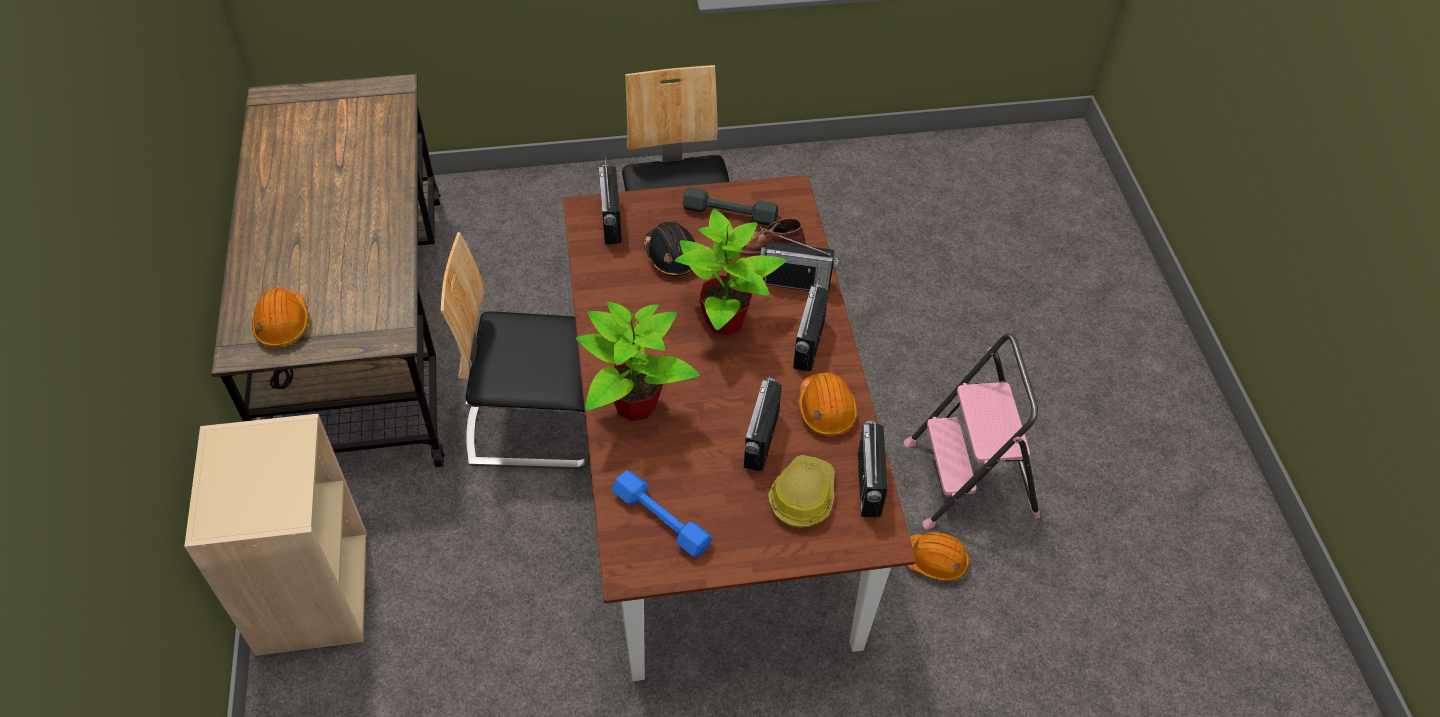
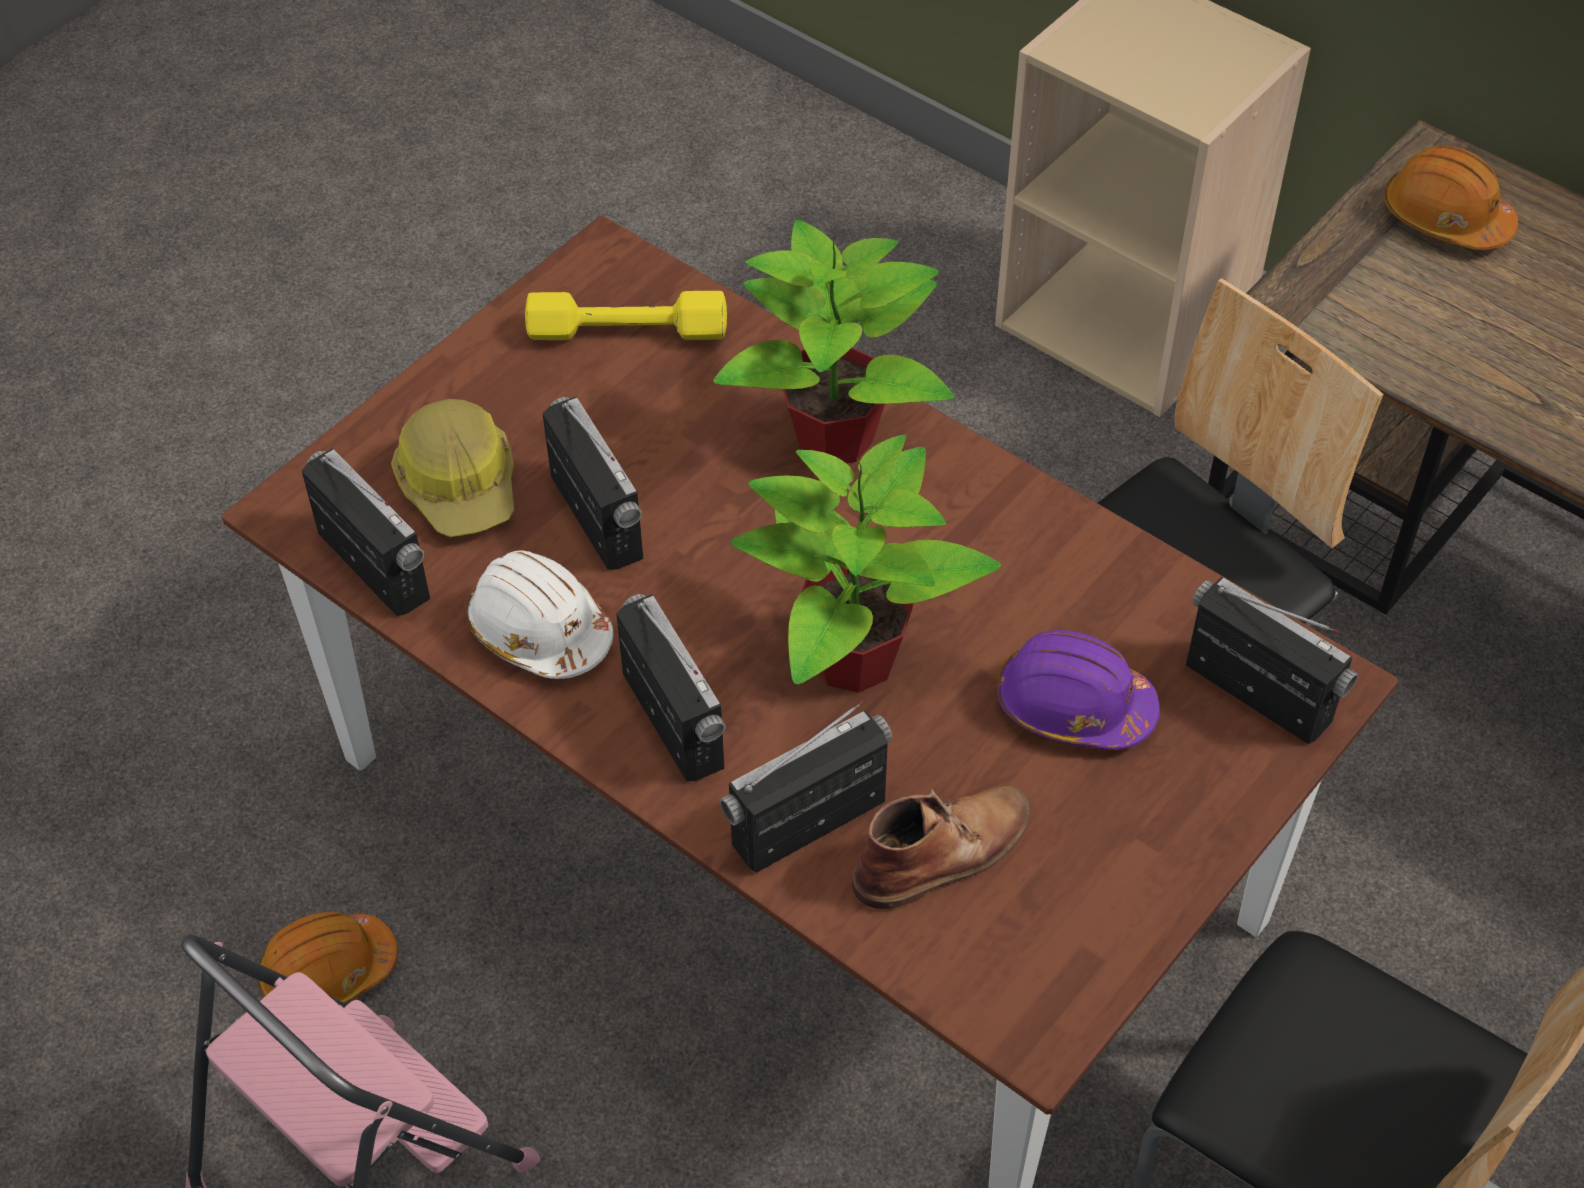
camera: 140 degrees right, 0 degrees up
(662, 519) = (627, 331): blue dumbbell -> yellow dumbbell
(672, 256) = (1073, 706): black hard hat -> purple hard hat
(730, 214) = (1084, 876): grey dumbbell -> none
(826, 410) = (539, 630): orange hard hat -> white hard hat

